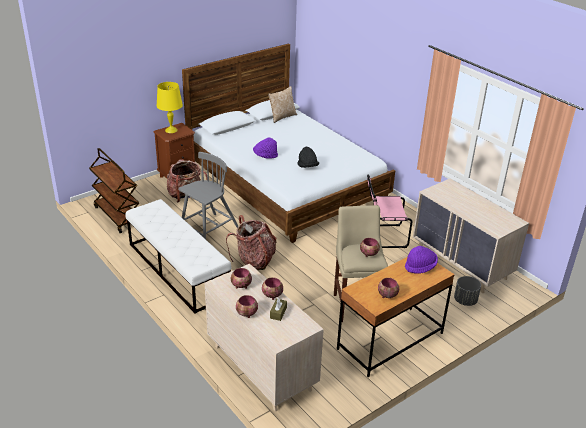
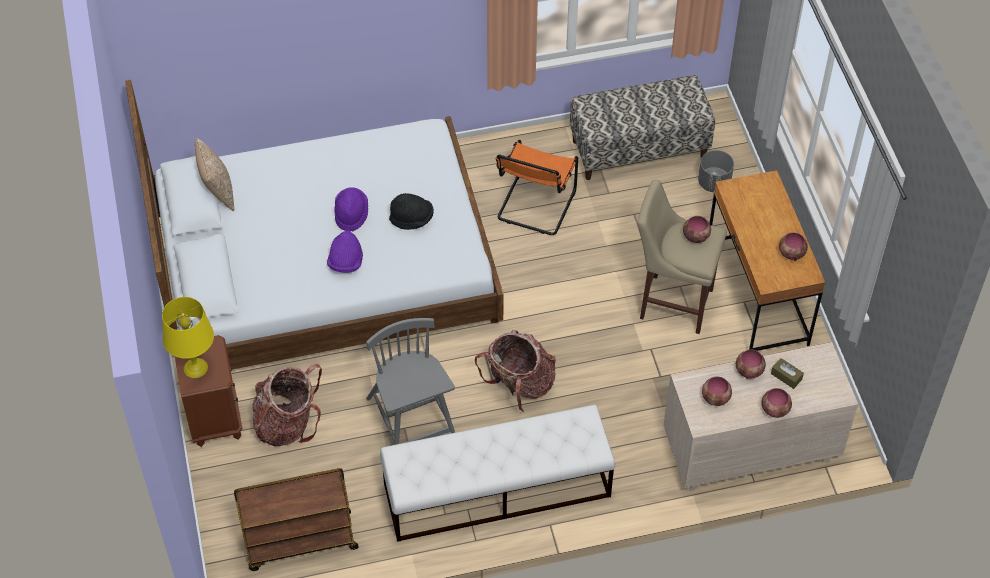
camera: 65 degrees left, 20 degrees up
(382, 236) = (535, 207): pink chair -> orange chair
(420, 267) = (750, 196): purple hat -> purple hat (351, 214)
(461, 264) = (639, 148): beige dresser -> bench

